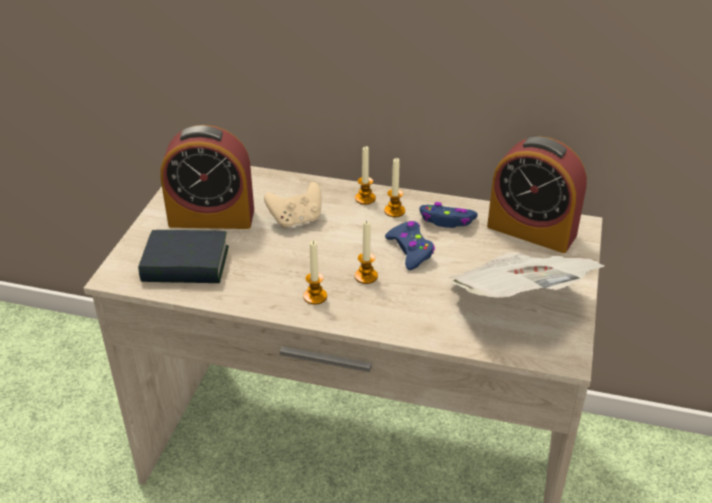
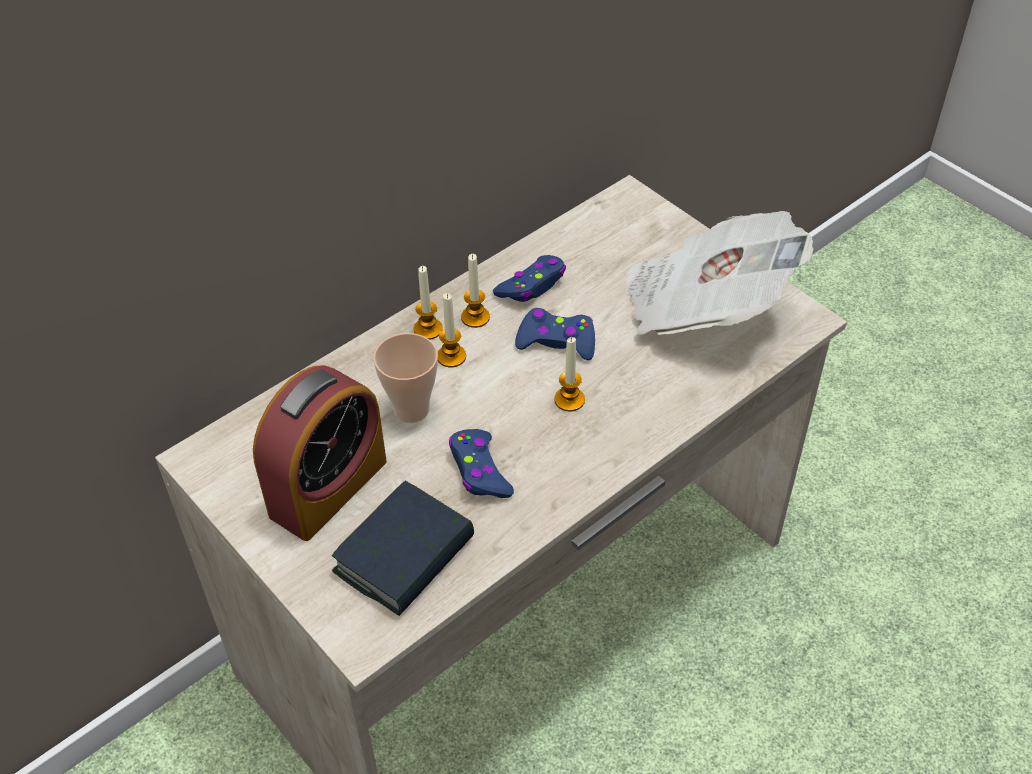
camera: 55 degrees left, 10 degrees up
(273, 265) = (479, 471): none -> blue game controller
(296, 220) = (411, 409): beige game controller -> cup
(315, 296) = (568, 460): candle -> candle (451, 356)
(531, 230) = (606, 234): alarm clock -> none

